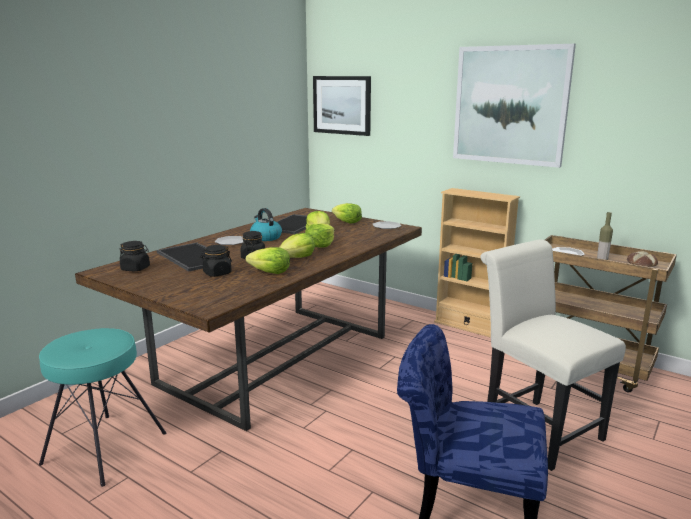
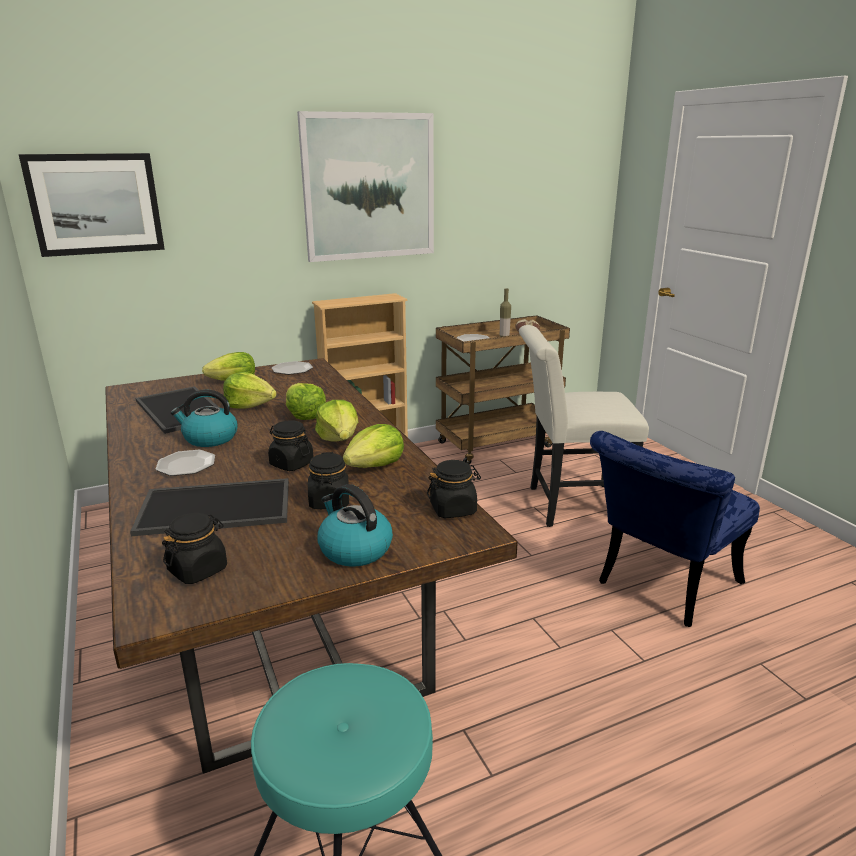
camera: 60 degrees left, 5 degrees up
(171, 288) = (354, 549): none -> kettle
(232, 299) = (453, 509): none -> black jar

